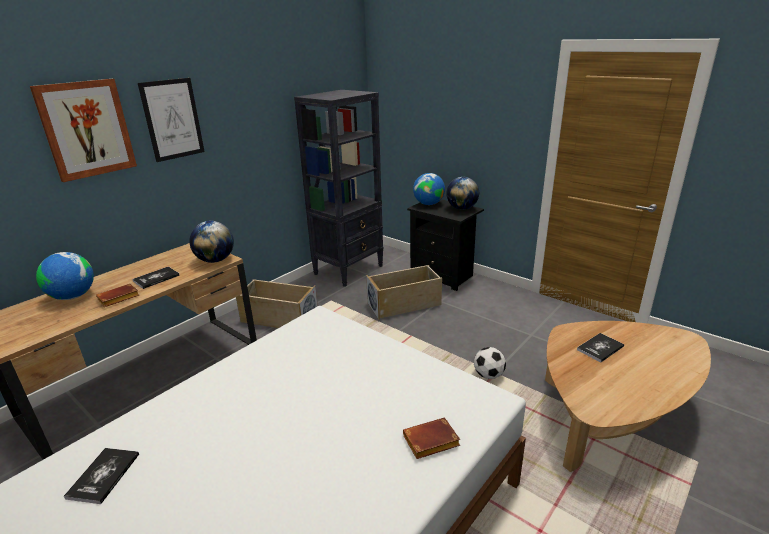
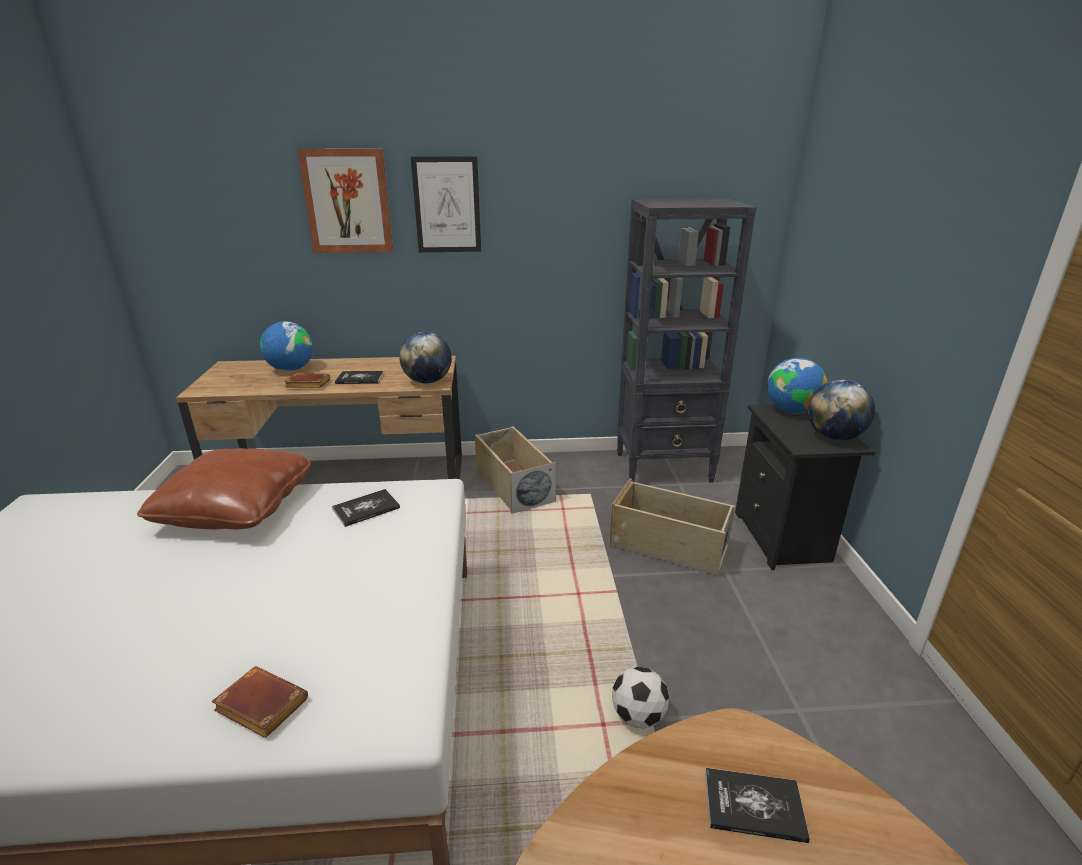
camera: 45 degrees right, 0 degrees up
(104, 476) = (92, 528): book -> book (366, 509)
(205, 394) = (236, 508): none -> brown pillow

